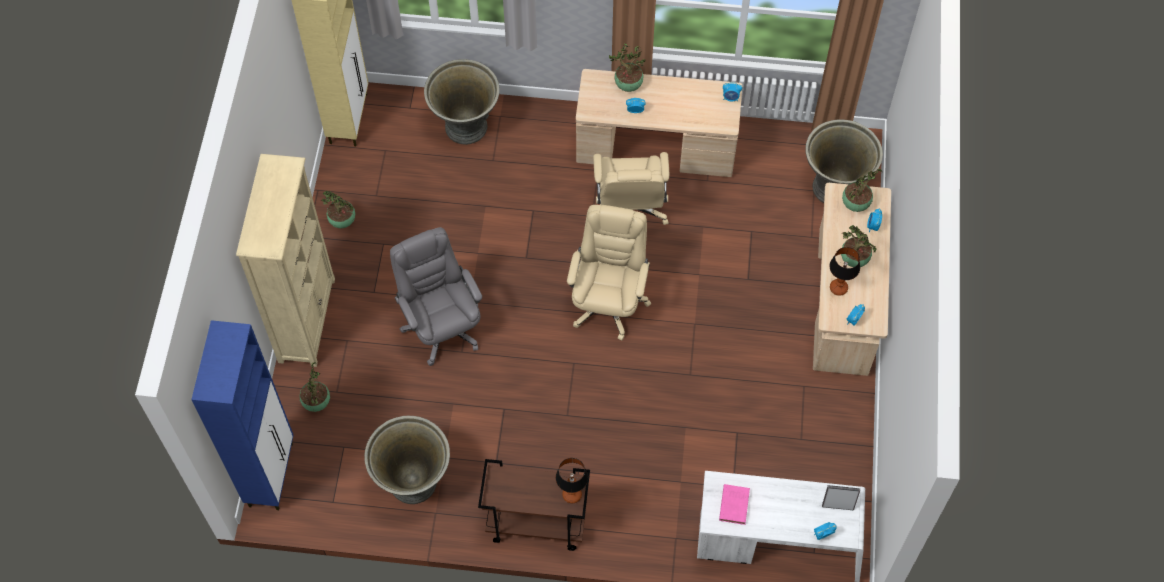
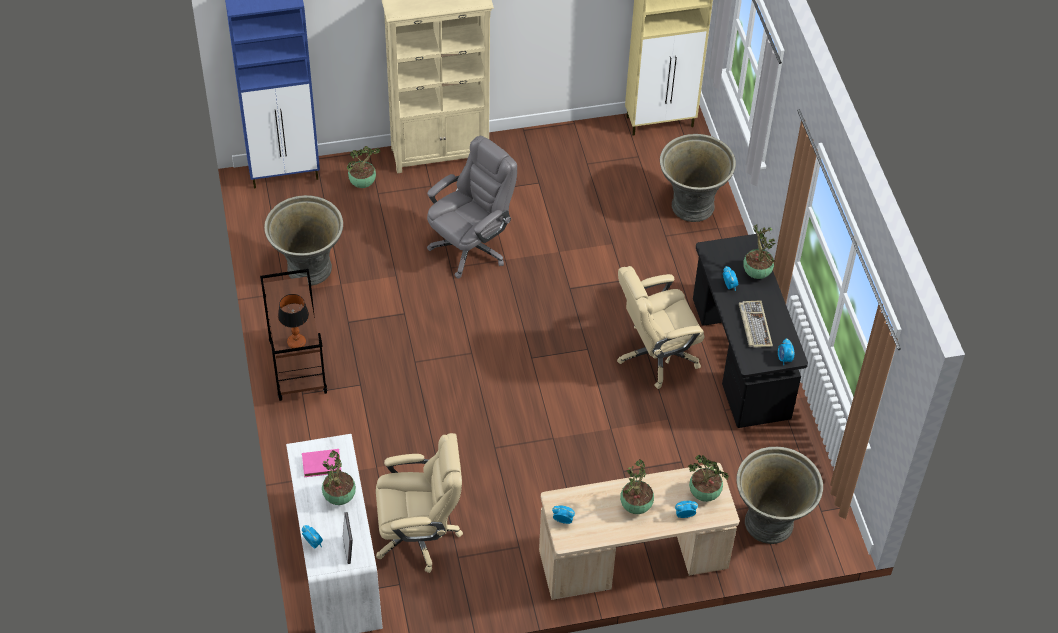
camera: 70 degrees right, 10 degrees down
(343, 221) = (549, 149): potted plant -> potted plant (339, 498)
(608, 302) = (548, 363): beige office chair -> beige office chair (419, 534)
(656, 149) = (740, 358): beige desk -> black desk
(686, 107) = (754, 325): none -> keyboard
(838, 288) = (595, 499): table lamp -> none

